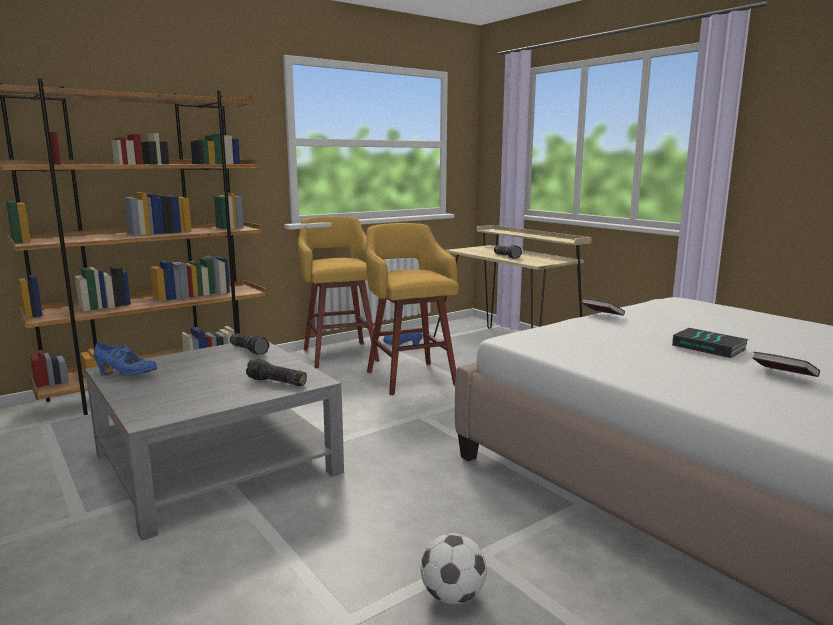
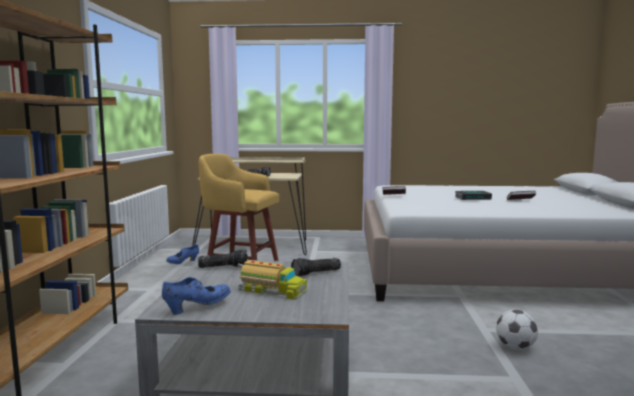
camera: 50 degrees left, 5 degrees down
(197, 383) = (271, 291): none -> toy truck
(340, 354) = (149, 280): yellow stool -> none

